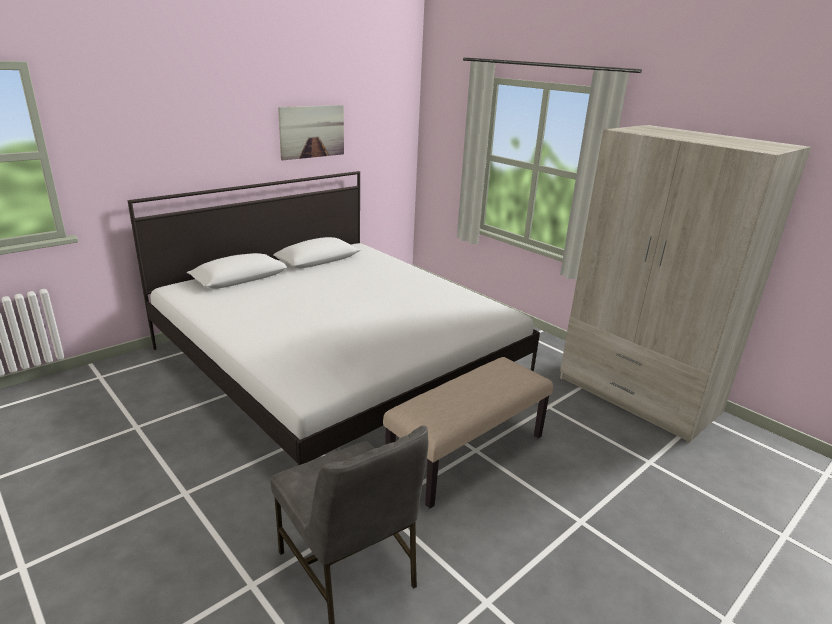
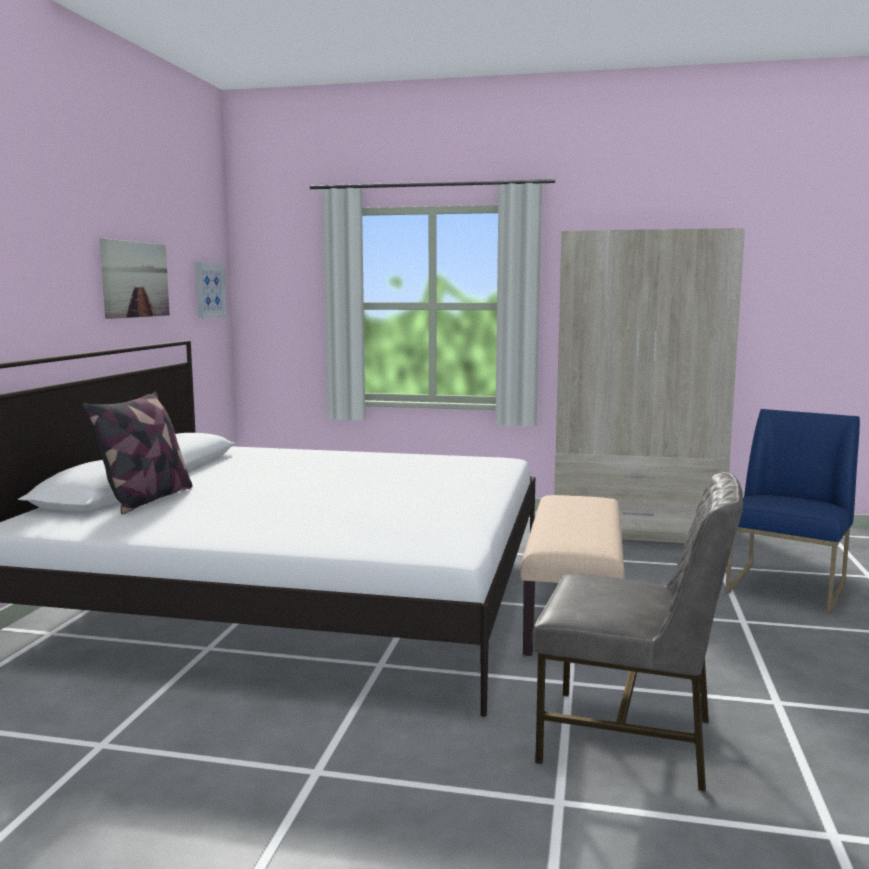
camera: 35 degrees left, 15 degrees down
(251, 287) = (147, 499): none -> pillow
(391, 132) = (209, 290): none -> picture
(675, 509) = (787, 588): none -> blue chair

